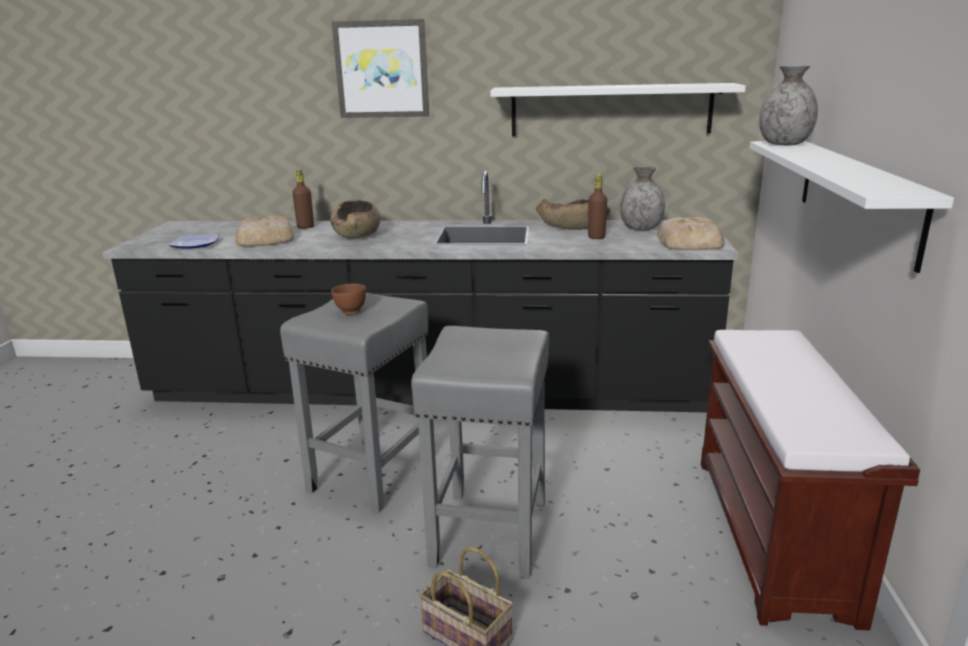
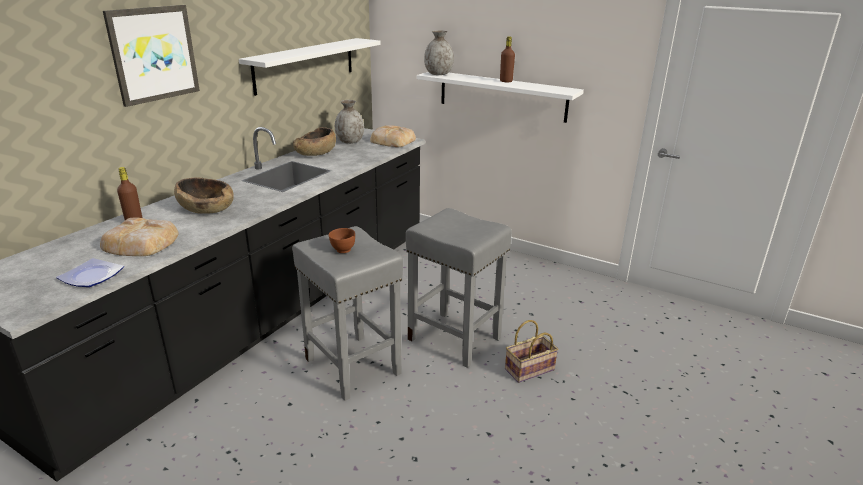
camera: 65 degrees left, 5 degrees up
(596, 237) = (348, 154): brown bottle -> brown bottle (506, 81)
(773, 535) = (516, 266): brown bench -> none

